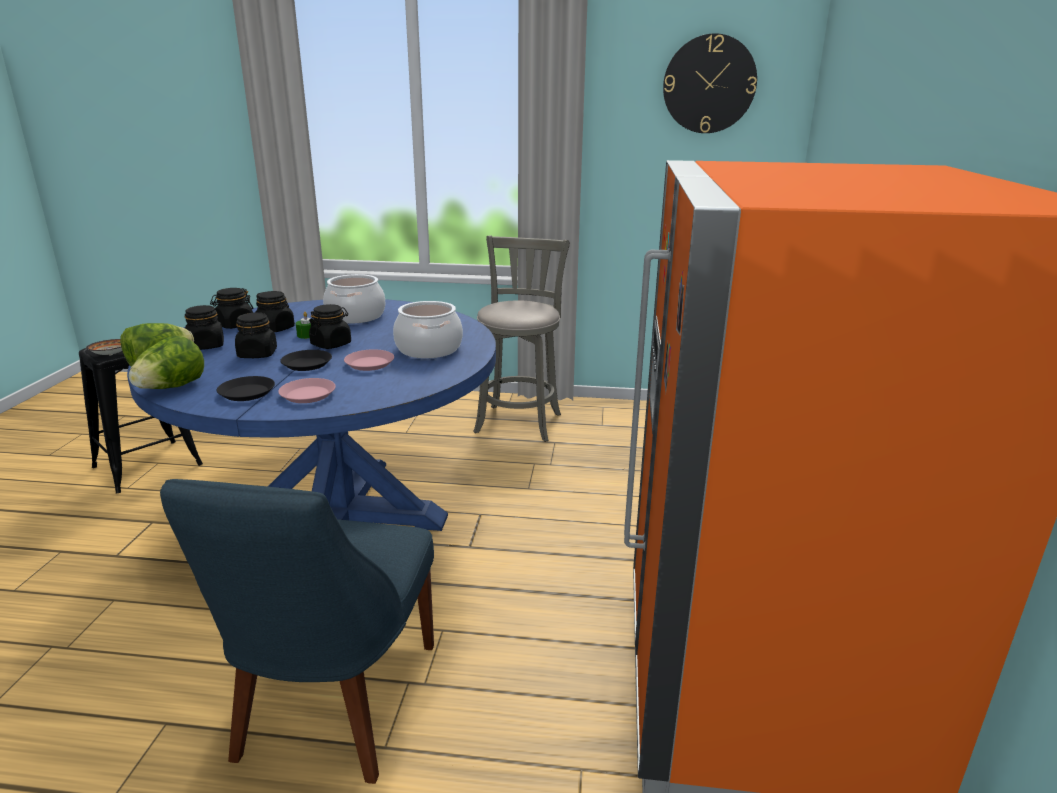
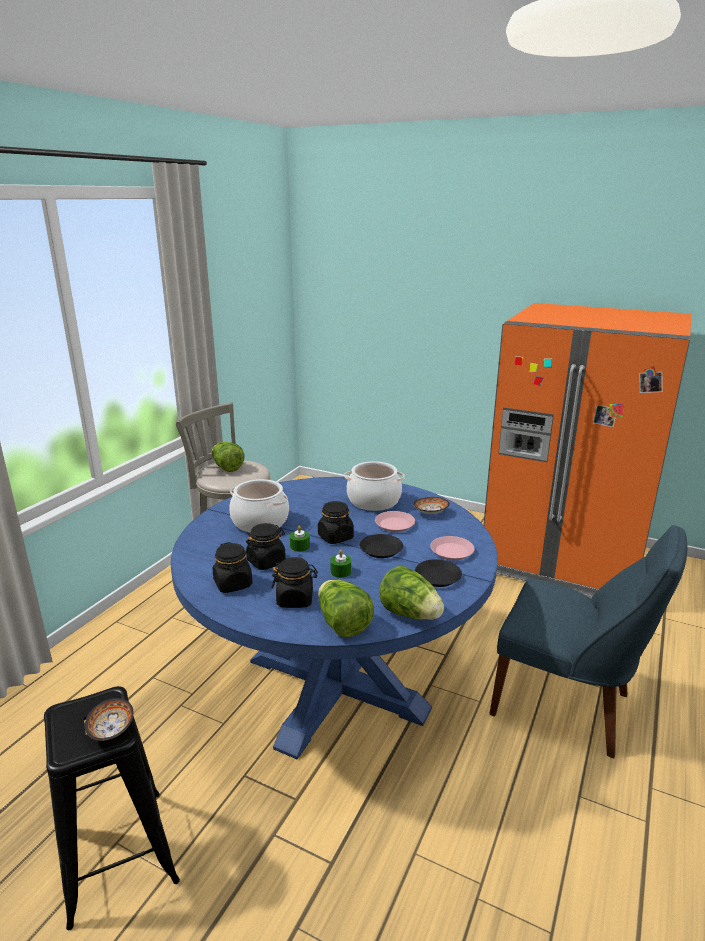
camera: 70 degrees left, 0 degrees up
(257, 354) = (341, 571): black jar -> green candle
(410, 376) = (430, 513): none -> bowl
(522, 305) = (227, 467): none -> lettuce
(709, 84) = (252, 261): wall clock -> none

